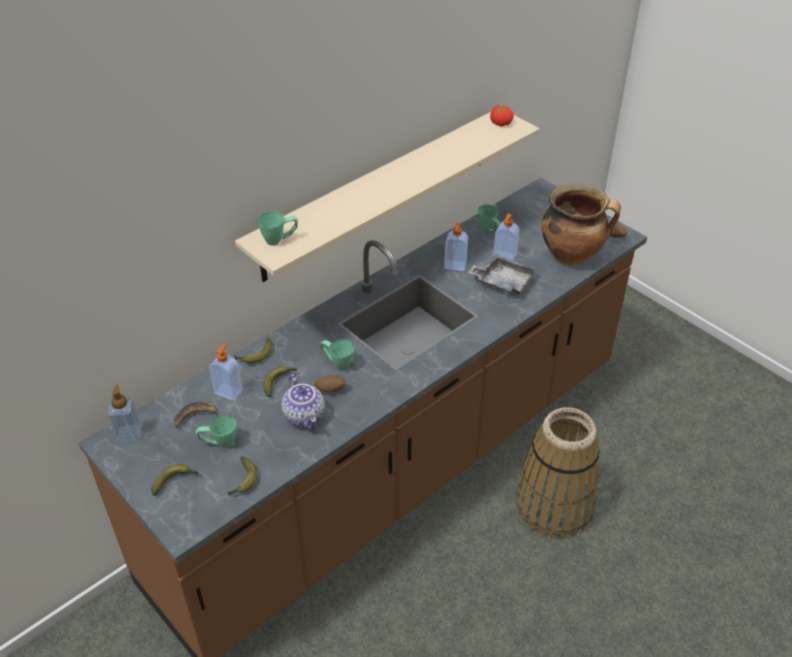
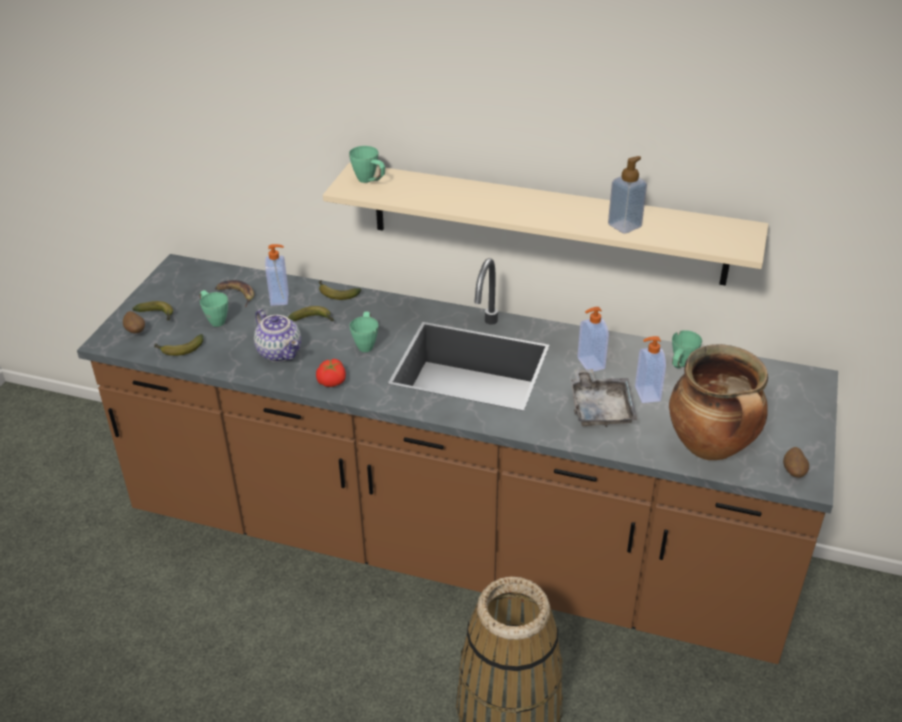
camera: 60 degrees right, 5 degrees down
(129, 434) = (194, 271): soap dispenser -> soap dispenser (624, 225)
(305, 416) = (281, 352): teapot -> teapot turned 75 degrees counterclockwise
(330, 390) = (327, 353): potato -> potato (135, 331)
(501, 122) = (735, 233): tomato -> tomato (332, 381)

